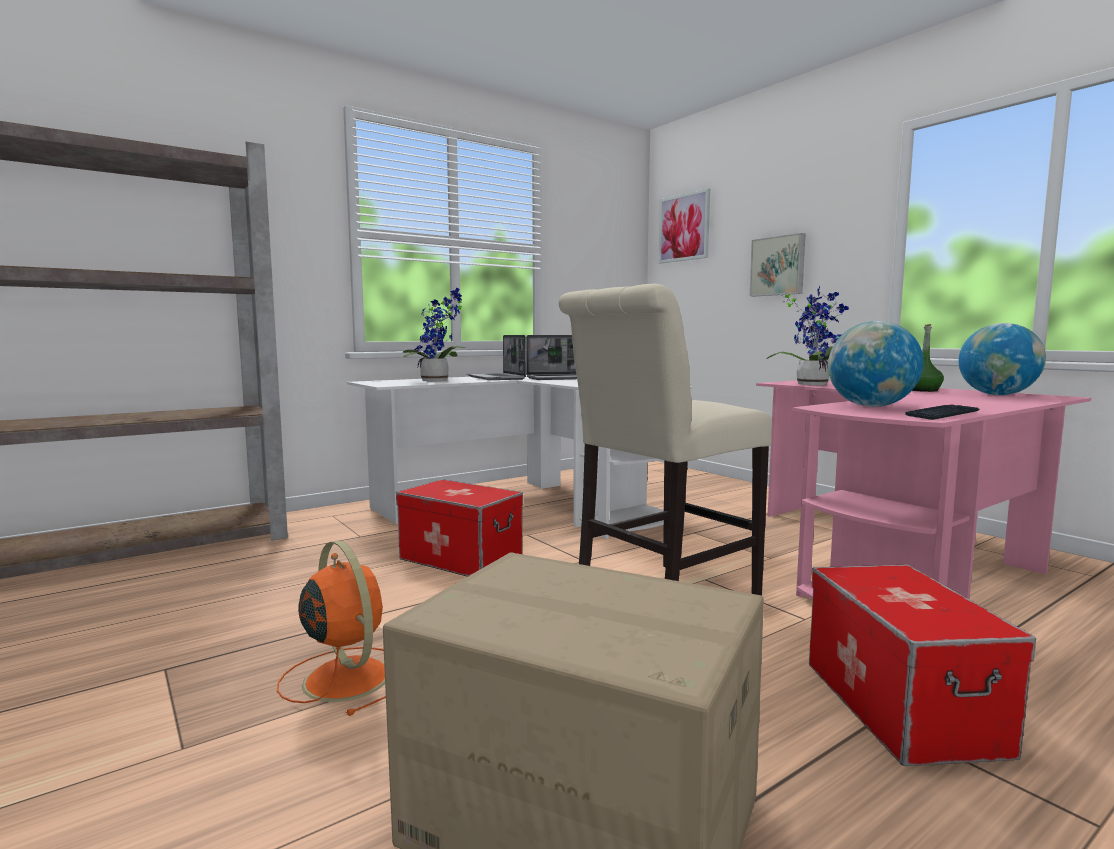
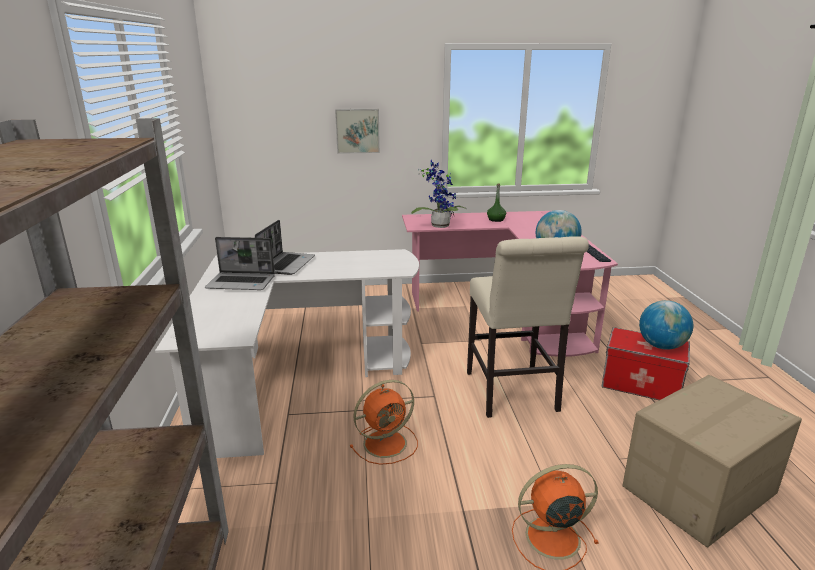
camera: 60 degrees left, 15 degrees up
(438, 381) = (233, 309): potted plant -> none
(461, 559) = (387, 443): storage box -> orange fan
(684, 227) = (255, 88): picture -> none
(997, 395) = (529, 218): globe -> globe (661, 346)

